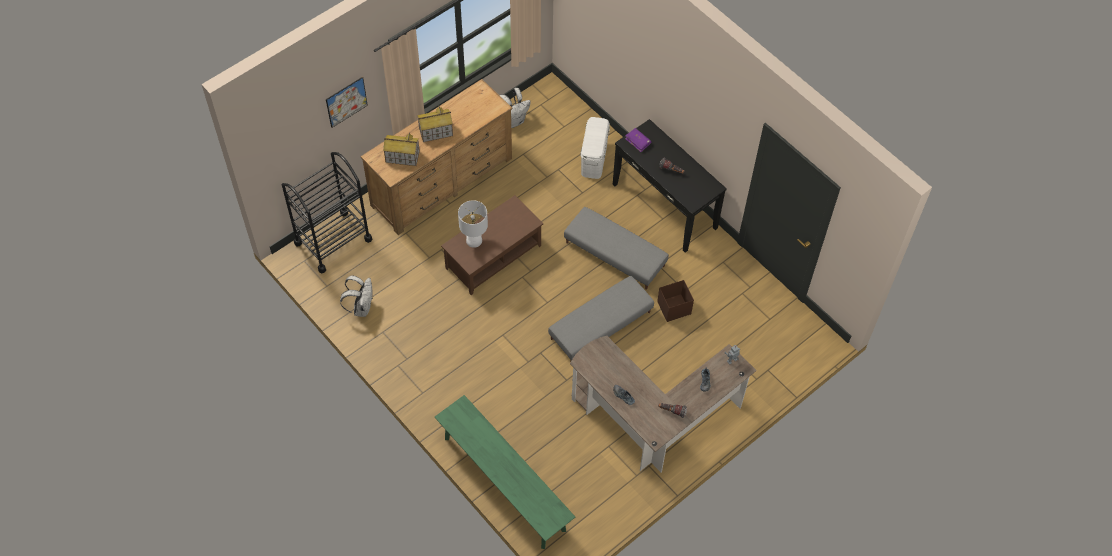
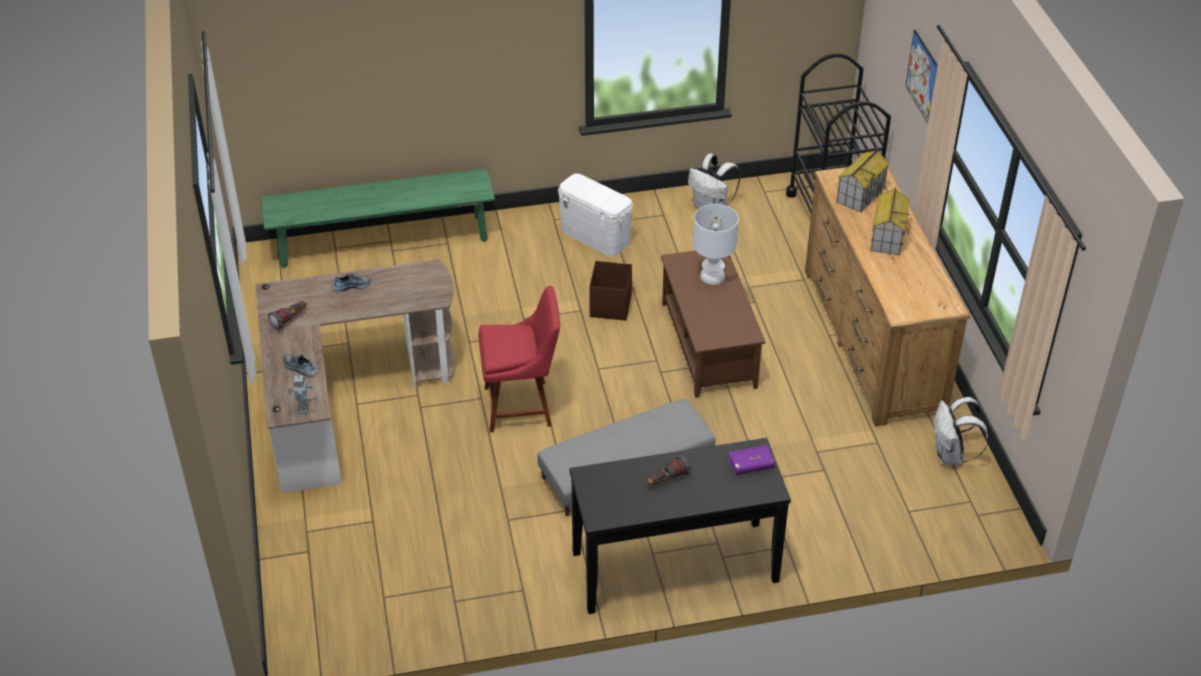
camera: 120 degrees right, 15 degrees down
(593, 159) = (820, 520): white storage box -> white storage box (595, 236)
(600, 325) = (522, 406): grey ottoman -> red chair
(673, 308) = (489, 493): brown storage box -> brown storage box (611, 305)

